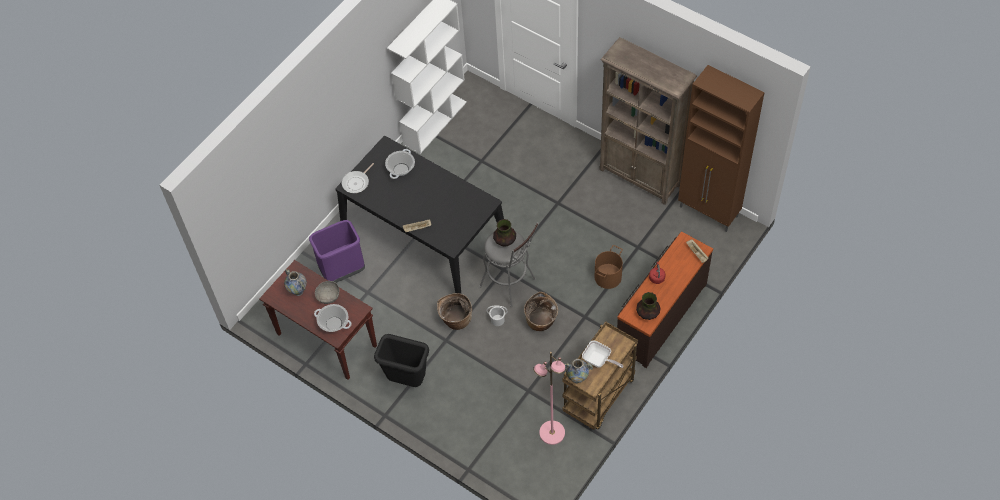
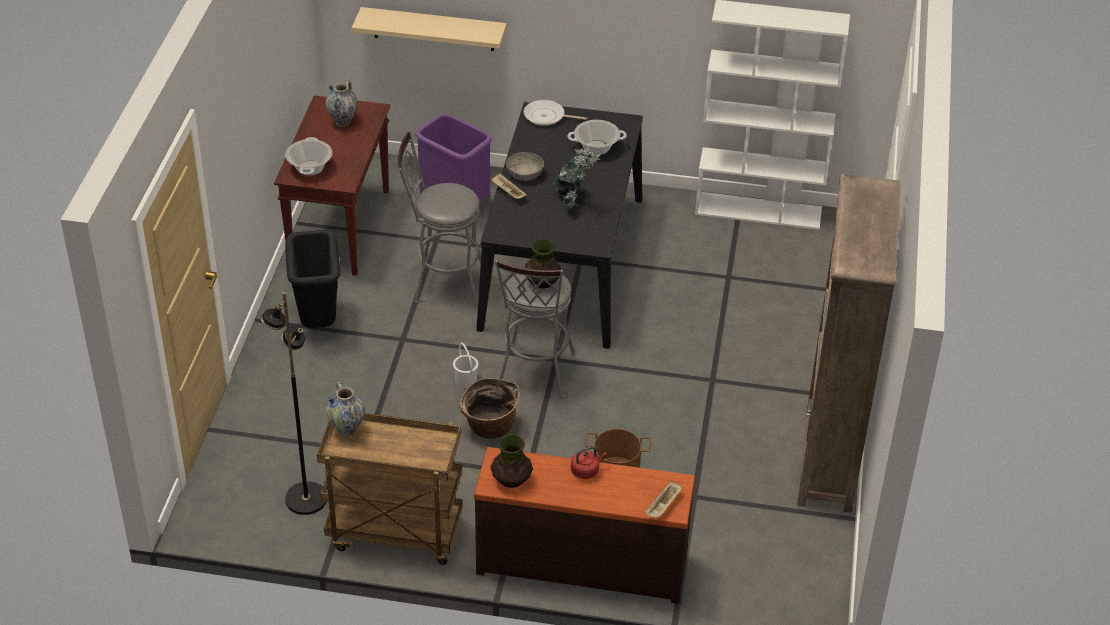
camera: 60 degrees right, 15 degrees down
(271, 204) = (433, 29): none -> beige shelf
(328, 296) = (349, 149): grey bowl -> grey bowl (524, 174)
(408, 303) = (442, 283): none -> grey stool
(444, 199) = (573, 202): none -> potted plant
(455, 320) = (441, 338): basket -> none
(551, 433) = (305, 499): pink floor lamp -> black floor lamp
(599, 361) = (390, 444): frying pan -> none
(709, 212) = (822, 565): brown cabinet -> none

